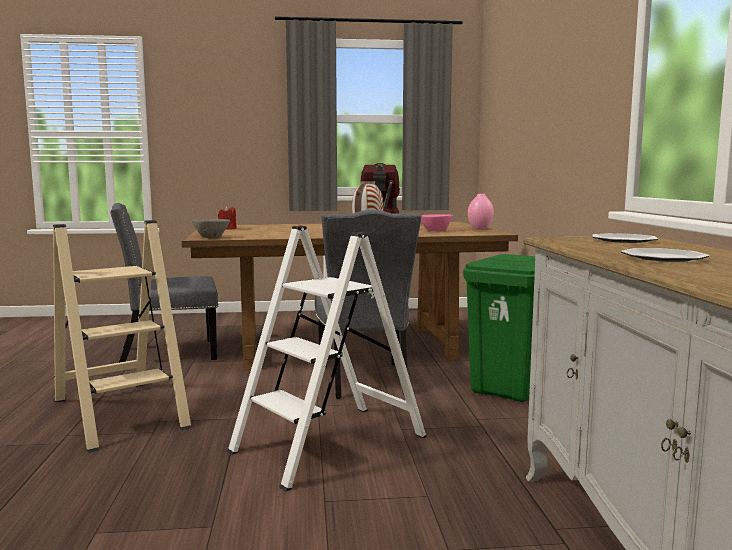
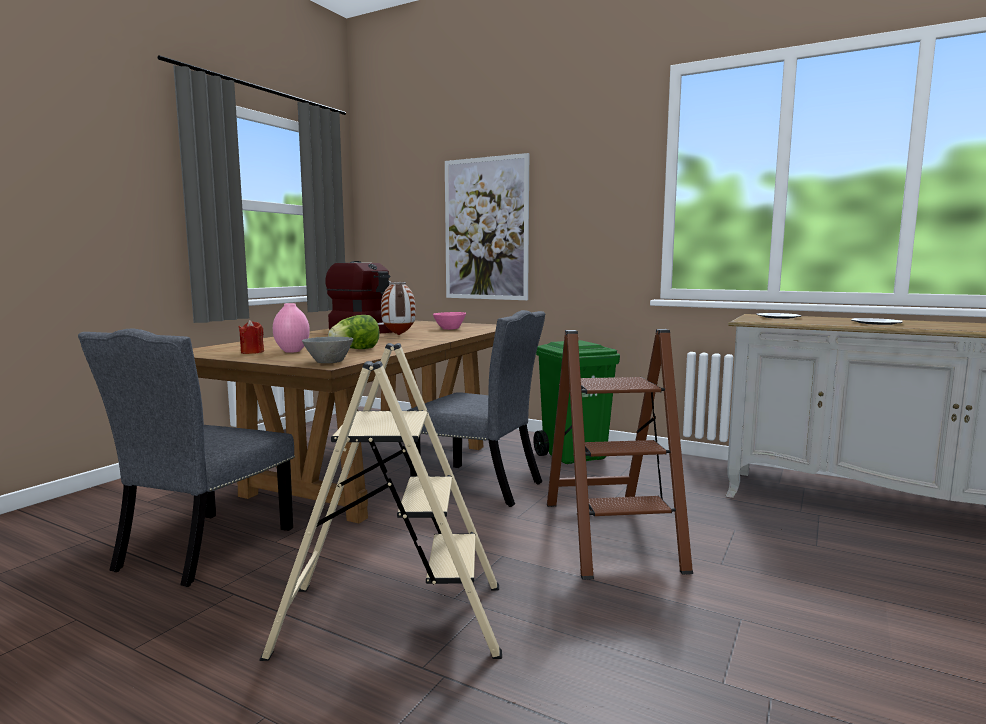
camera: 55 degrees left, 0 degrees up
(272, 234) = (355, 349): none -> lettuce
(331, 443) = (610, 533): white step ladder -> brown step ladder
(479, 229) = (464, 324): pink vase -> pink vase (292, 351)
(531, 126) = (486, 229): none -> picture

